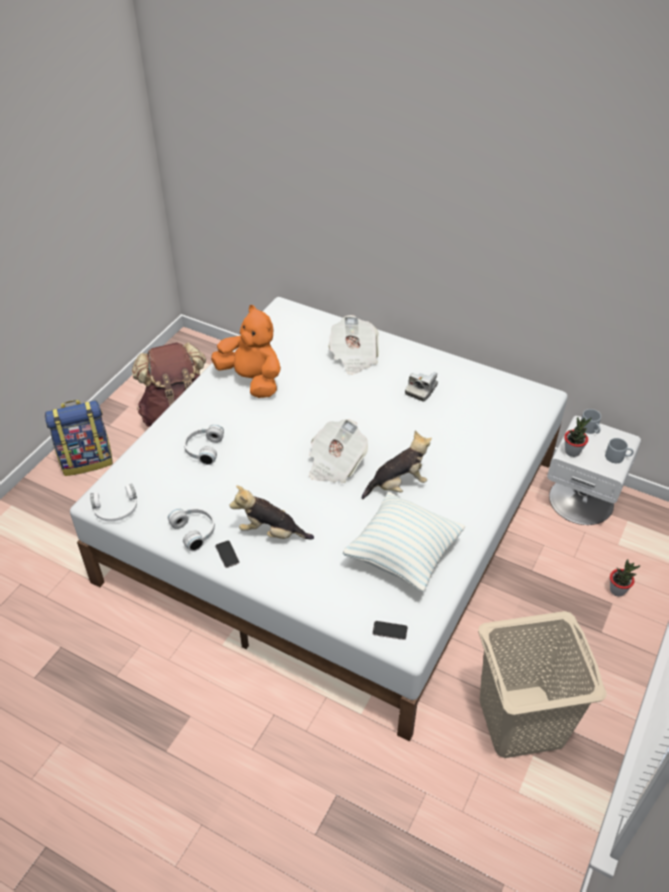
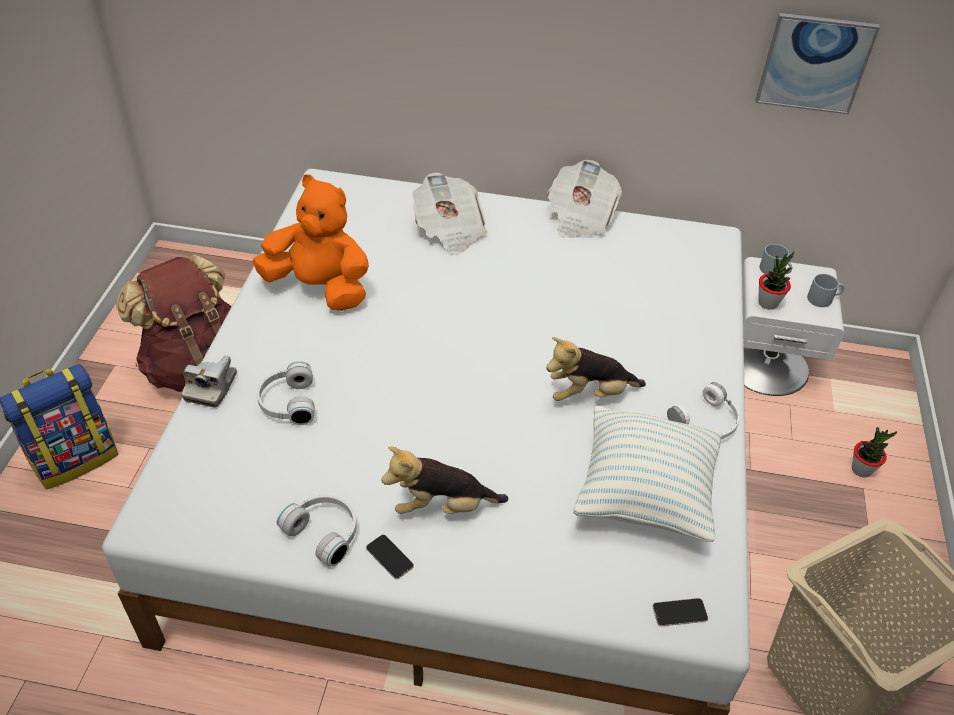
camera: 20 degrees left, 0 degrees up
(116, 509) = (183, 528): white headphones -> white headphones (706, 423)
(335, 464) = (490, 382): newspaper -> newspaper (580, 217)
(398, 485) = (589, 394): plush toy -> plush toy turned 150 degrees counterclockwise
(421, 390) = (559, 258): camera -> camera (211, 387)
(618, 283) = (814, 63): none -> picture

